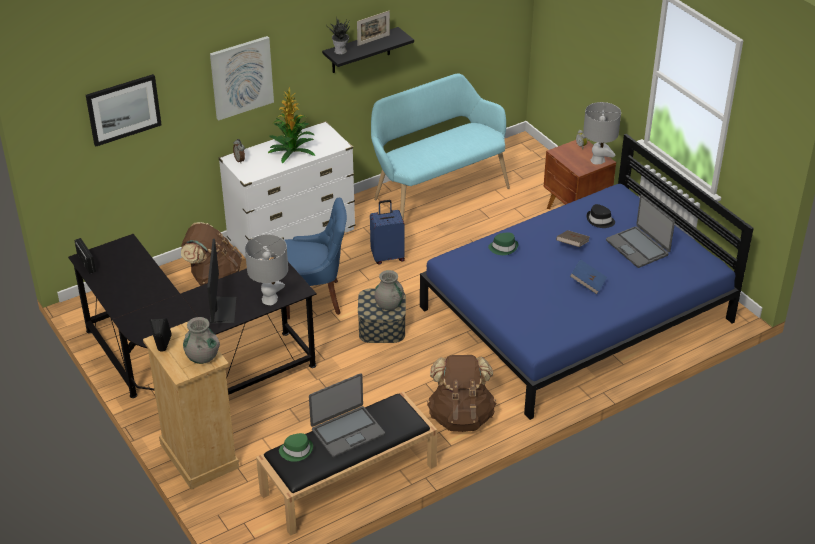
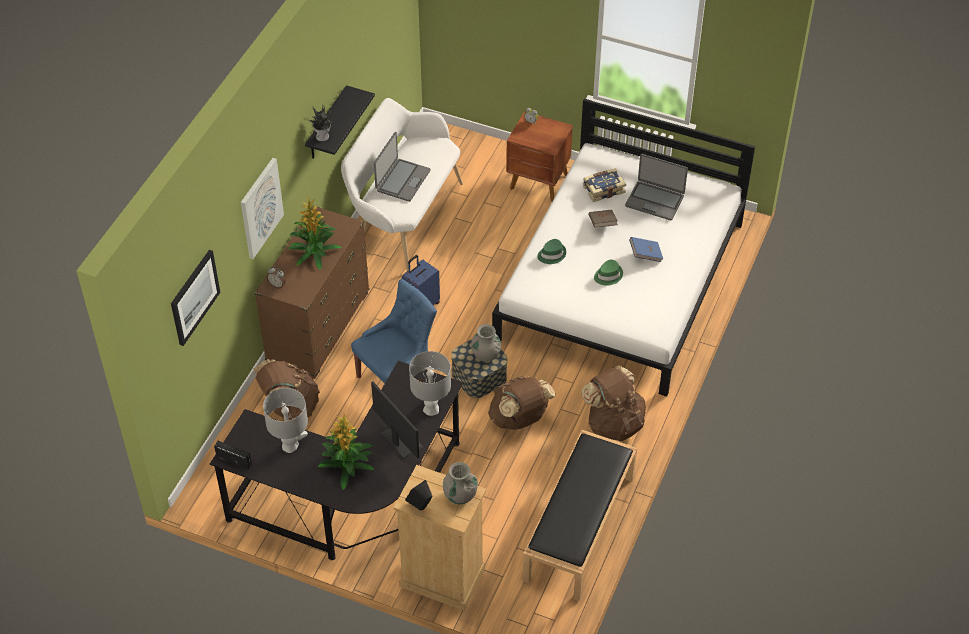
camera: 35 degrees left, 10 degrees up
(162, 306) = (347, 465): none -> potted plant
(292, 236) = (318, 328): white dresser -> brown dresser
(296, 450) = (554, 529): green hat -> green hat (608, 275)
(347, 431) = (577, 490): laptop -> laptop (402, 180)
(373, 40) = (340, 110): picture frame -> none
(382, 374) = (519, 419): none -> brown backpack
(437, 192) = (404, 218): turquoise bench -> white bench
(577, 314) = (621, 281): blue bed -> white bed
(598, 160) = (557, 130): grey table lamp -> grey table lamp (290, 445)
(600, 221) = (603, 189): black hat -> book

